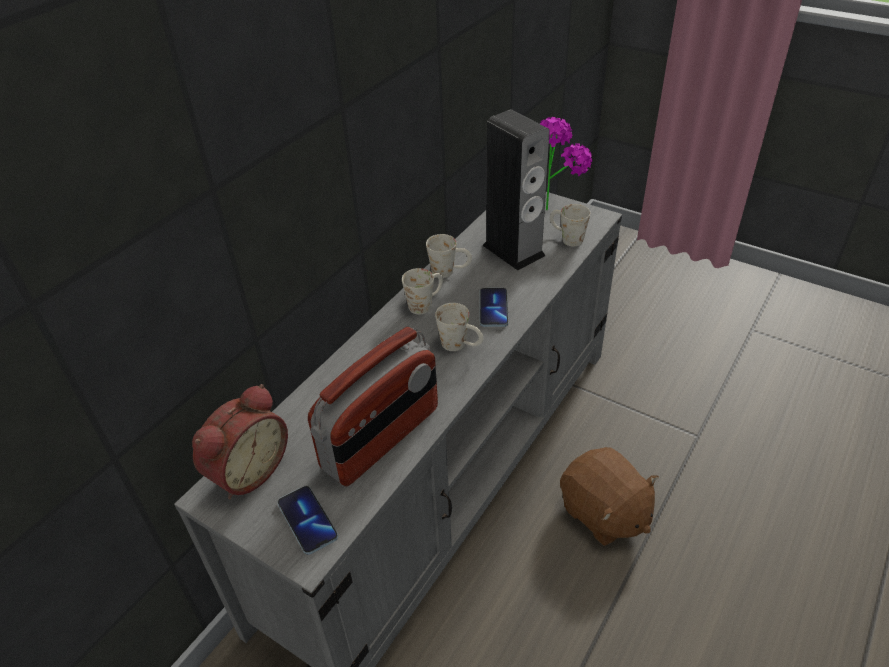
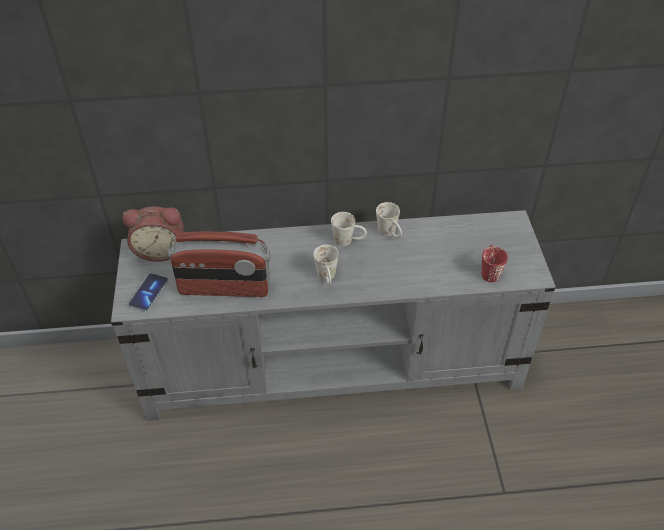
camera: 50 degrees right, 5 degrees up
(493, 308) = (376, 274): phone -> none
(513, 250) = (445, 251): speaker -> none
(556, 206) = (522, 246): potted plant -> none
(566, 238) = (489, 271): white mug -> red mug
(603, 513) = (379, 468): brown plush toy -> none

